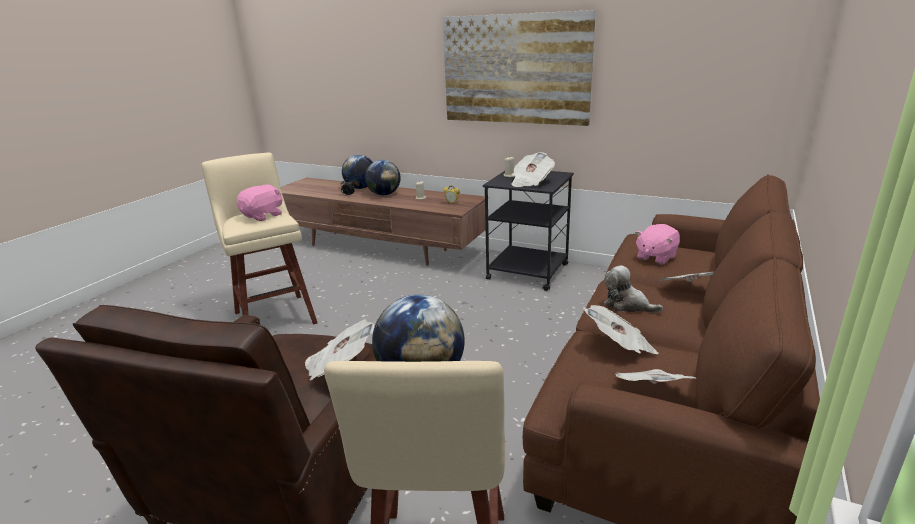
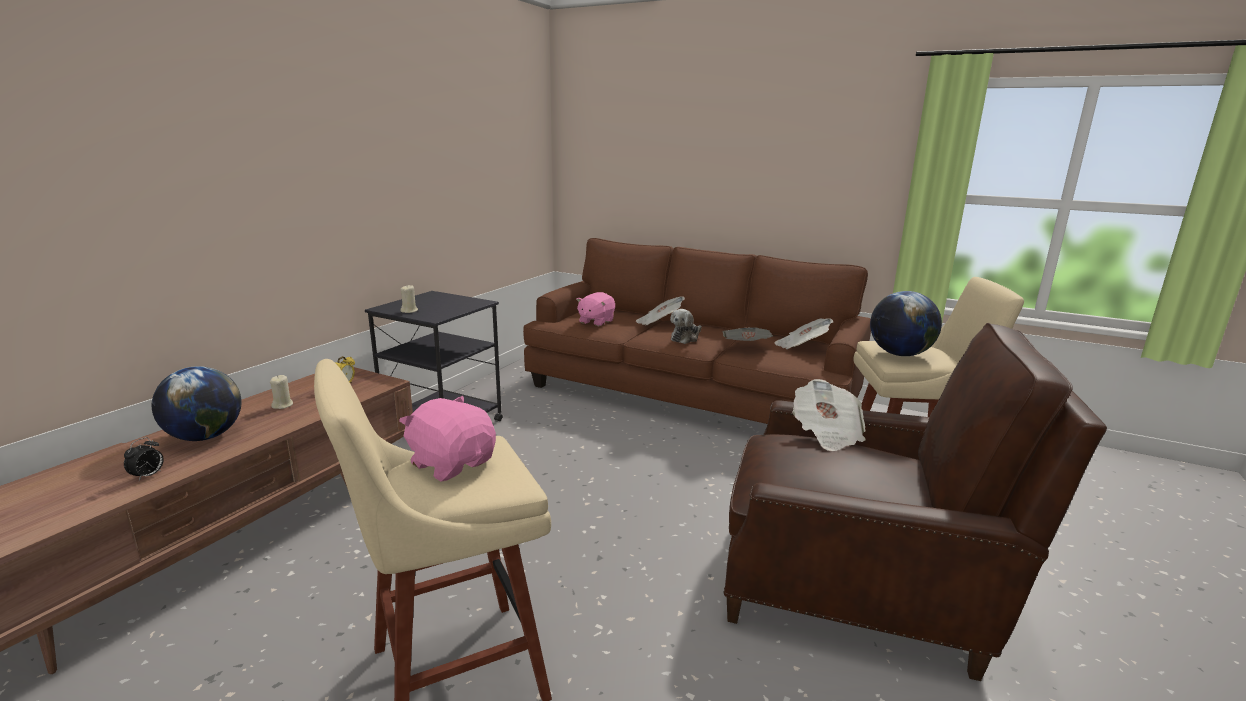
camera: 90 degrees left, 5 degrees down
(361, 188) = (104, 464): globe -> none
(515, 69) = (346, 172): picture -> none
(530, 182) = (450, 305): newspaper -> none
(655, 257) = (596, 322): pink plush toy -> pink plush toy turned 75 degrees clockwise

